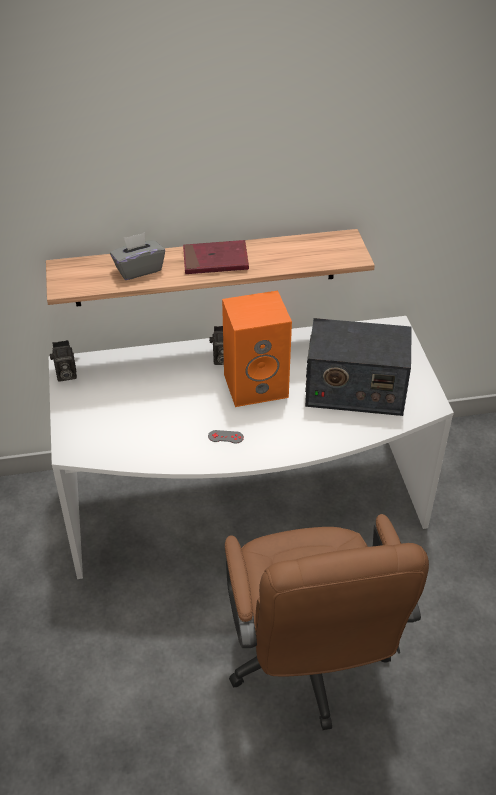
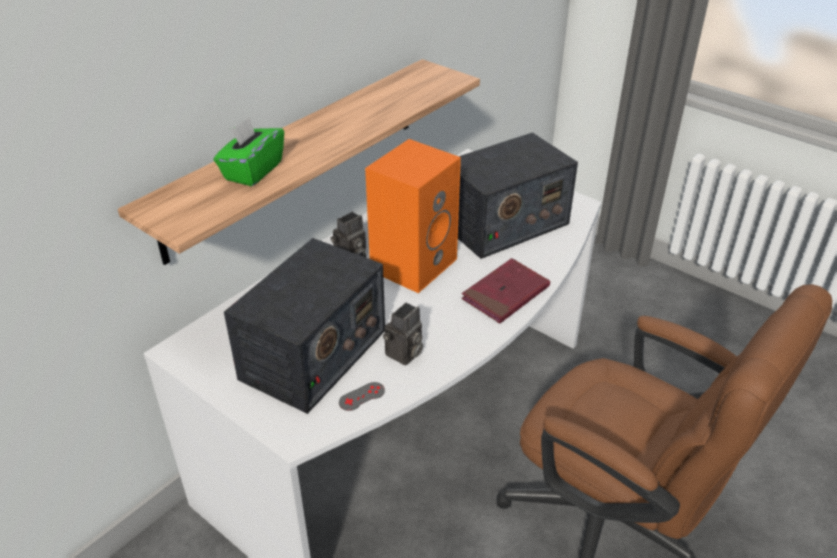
camera: 40 degrees left, 5 degrees down
(65, 375) = (190, 361): camera -> camera (404, 355)
(130, 410) = (313, 355): none -> radio
(138, 269) = (252, 171): grey tissue box -> green tissue box
(215, 261) = (327, 131): red book -> red book (505, 294)
(225, 437) = (444, 324): grey game controller -> grey game controller (362, 396)

